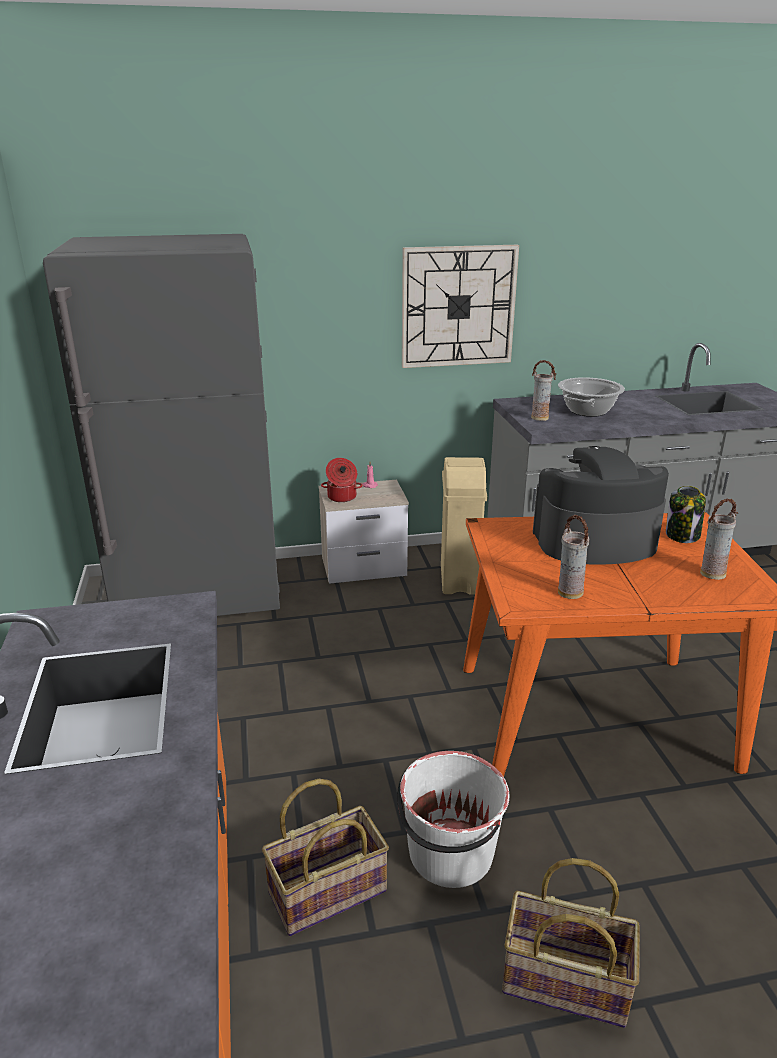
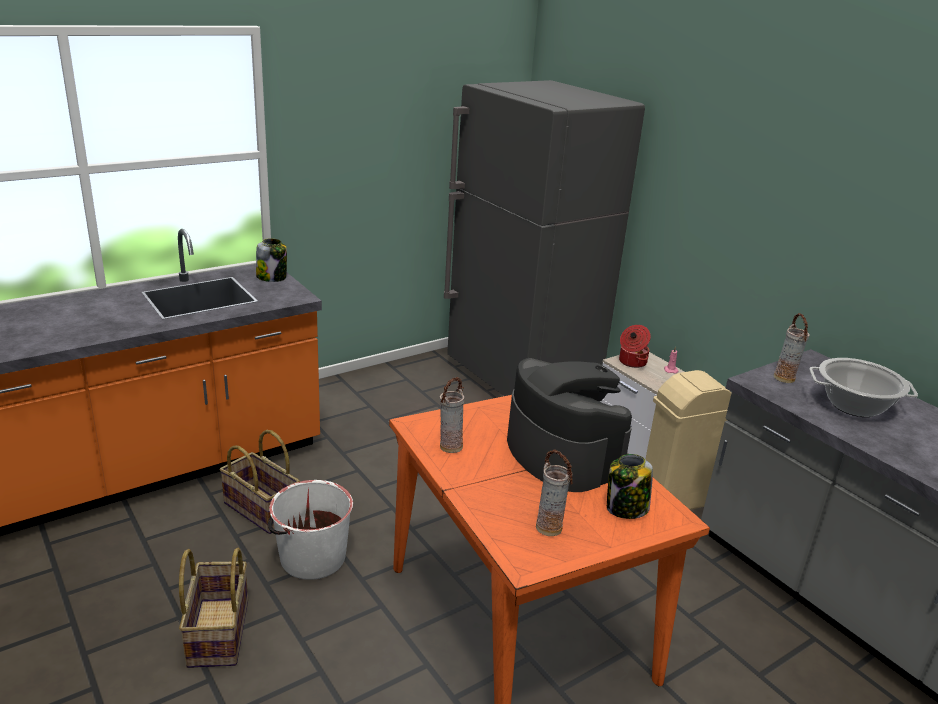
camera: 65 degrees right, 0 degrees up
(88, 619) = (272, 277): none -> jar
(458, 306) = (804, 232): wall clock -> none

